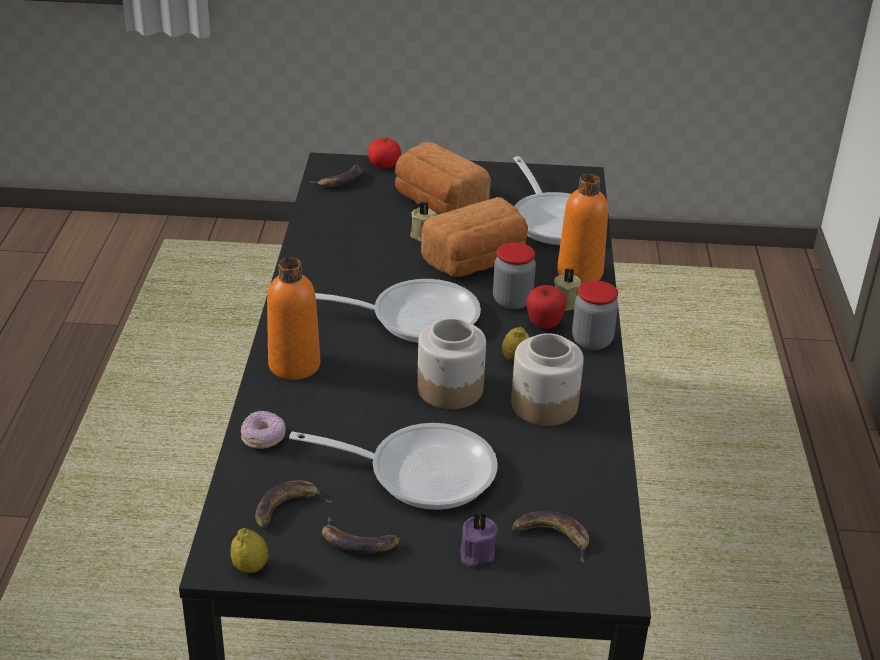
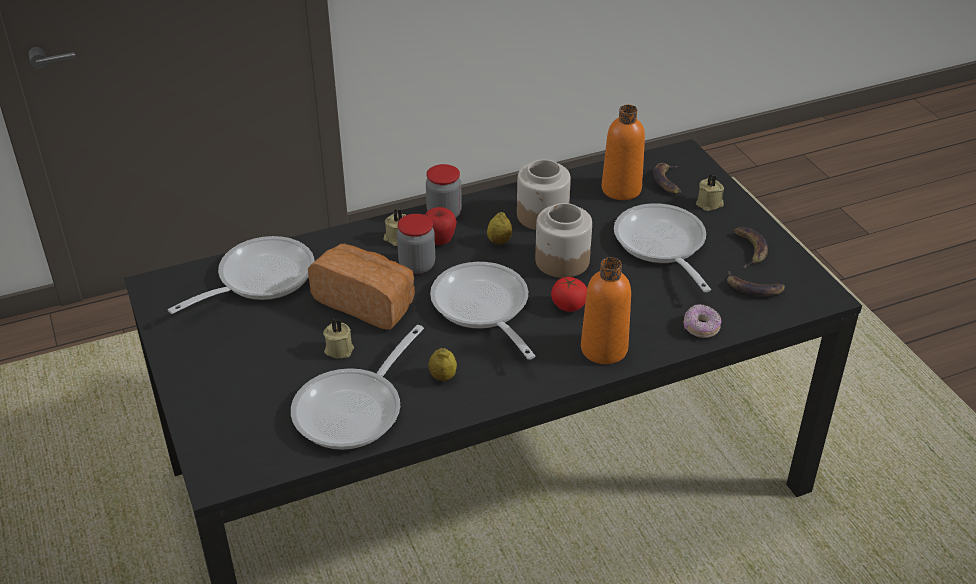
camera: 115 degrees left, 5 degrees up
(250, 567) = (815, 283): lemon -> lemon (442, 377)
(340, 180) = (256, 452): banana -> none
(345, 225) = (355, 409): none -> frying pan
(384, 165) = (198, 431): tomato -> tomato (568, 306)
(437, 204) = (269, 361): bread -> none
(475, 553) = (710, 204): purple candle -> beige candle
(579, 273) = (346, 243): orange bottle -> orange bottle (621, 189)

